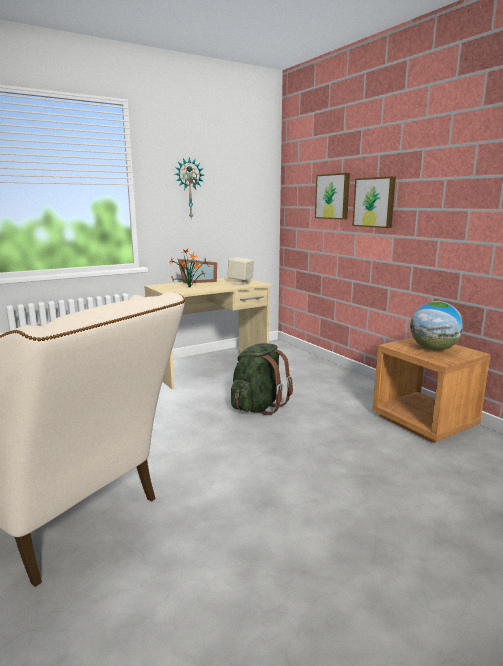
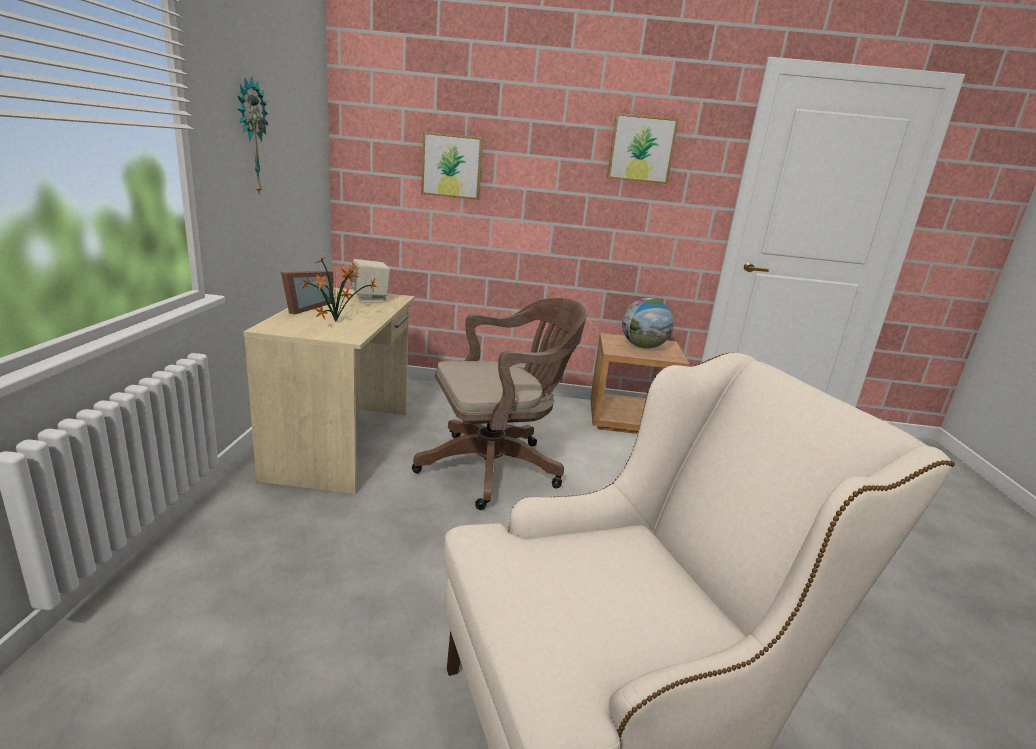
camera: 55 degrees left, 5 degrees up
(258, 406) = (496, 467): green backpack -> brown office chair
(375, 202) = (527, 181): picture -> picture (641, 149)

